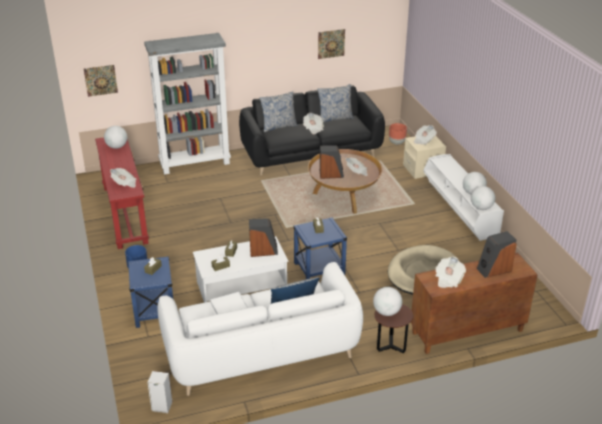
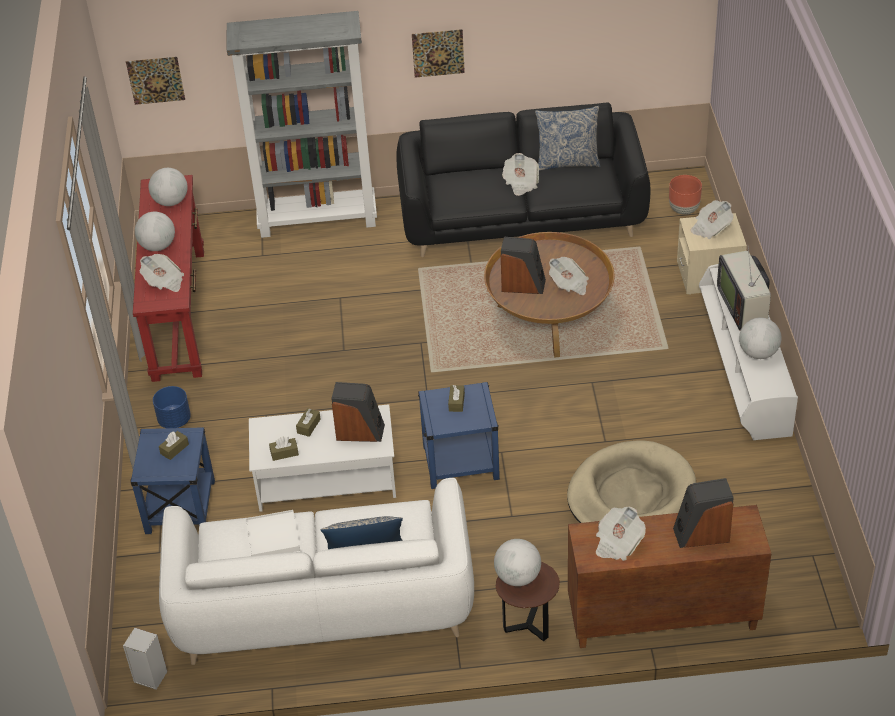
camera: 15 degrees right, 10 degrees up
(278, 126) = (462, 171): pillow -> none
(331, 44) = (568, 30): picture -> picture (438, 53)
(456, 173) = (744, 306): none -> television
(481, 208) = (760, 386): globe -> globe (157, 246)

